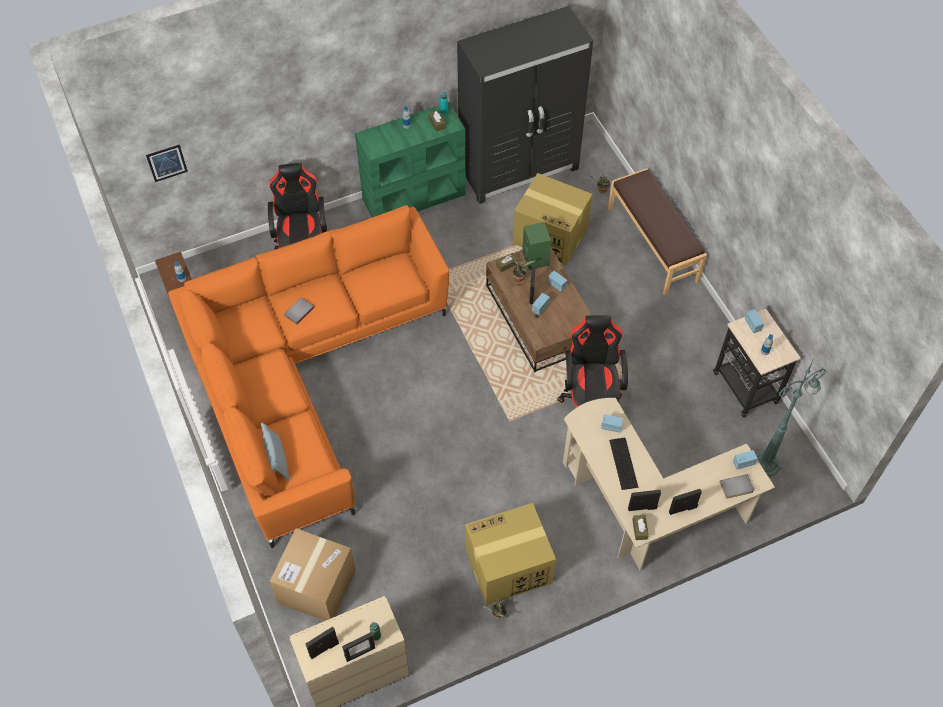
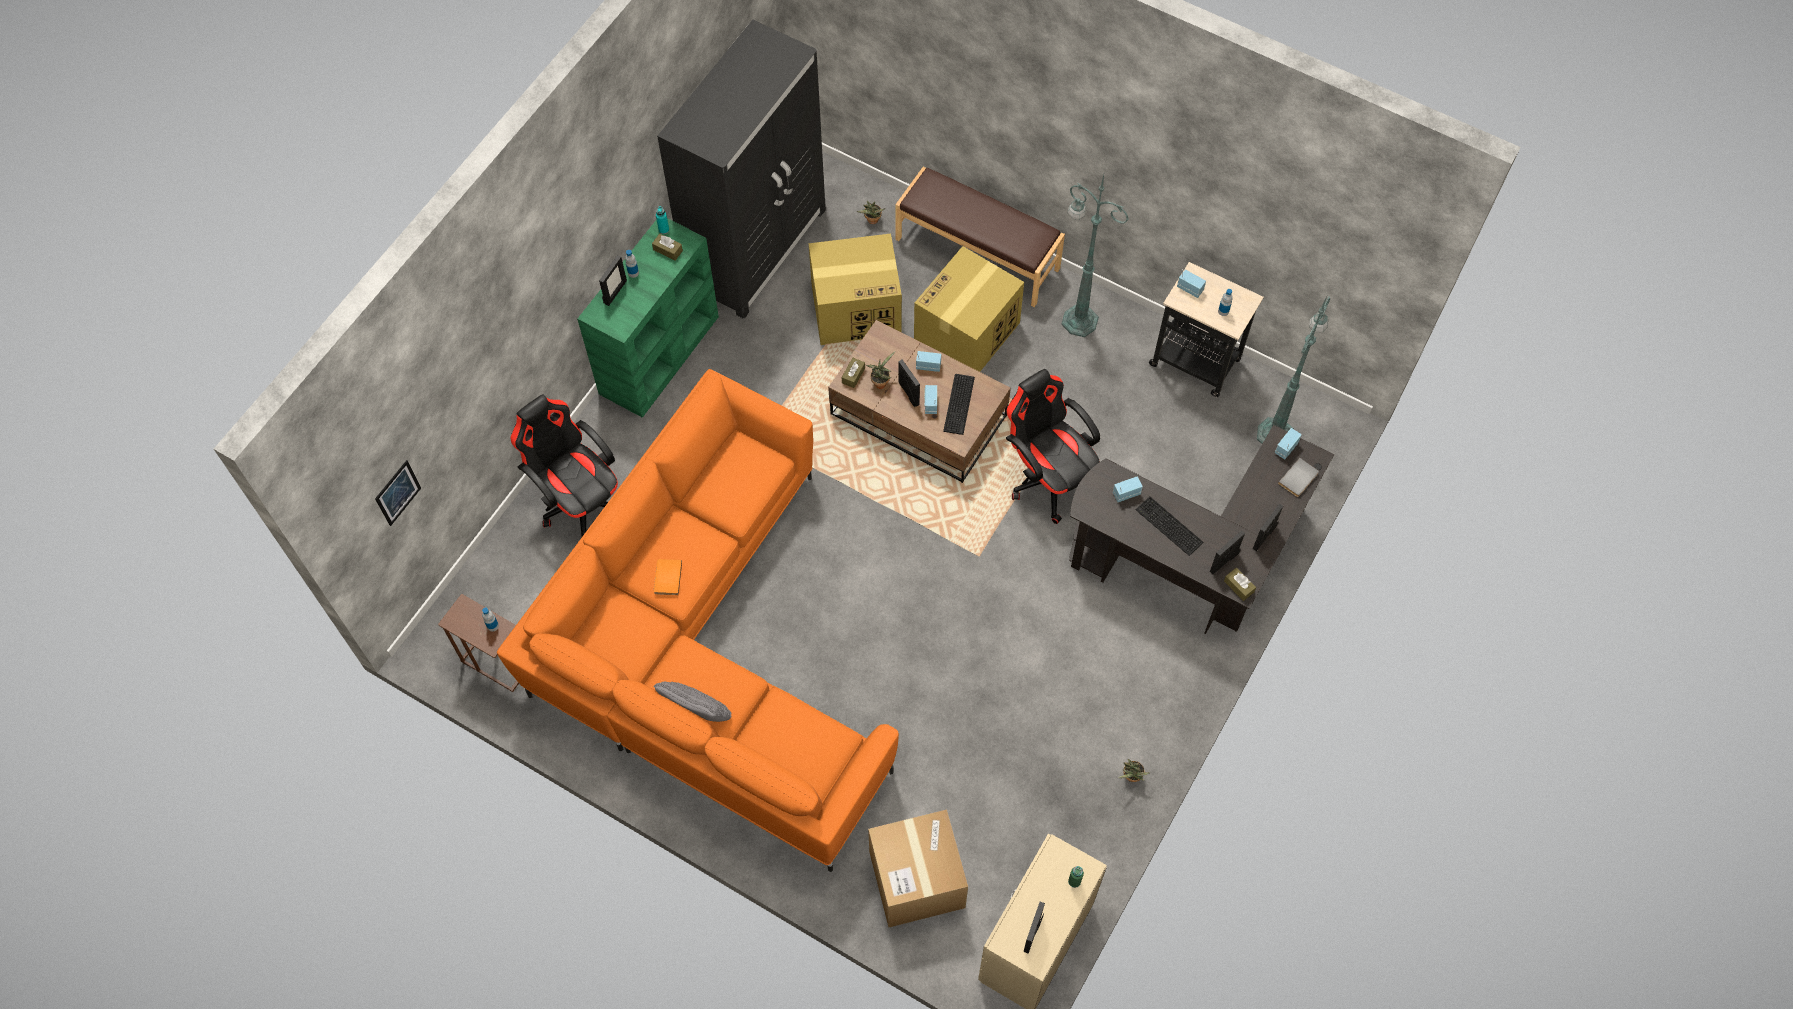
camera: 35 degrees left, 5 degrees up
(251, 396) = (696, 713): none -> grey pillow
(277, 459) = (788, 765): blue pillow -> none
(298, 311) = (666, 577): grey book -> orange book
(360, 652) = (1072, 910): picture frame -> picture frame (615, 292)
(507, 567) = (1101, 719): cardboard box -> cardboard box (966, 334)
(536, 259) = (881, 348): green speaker -> none
(559, 318) = (960, 403): none -> keyboard
(646, 509) = (1194, 561): beige desk -> black desk
(687, 318) = (1078, 320): none -> green floor lamp

